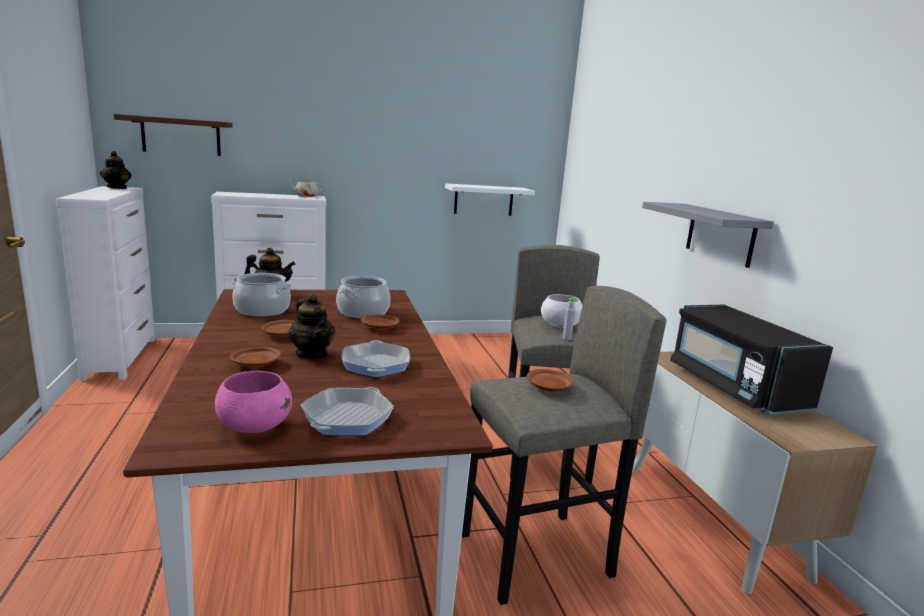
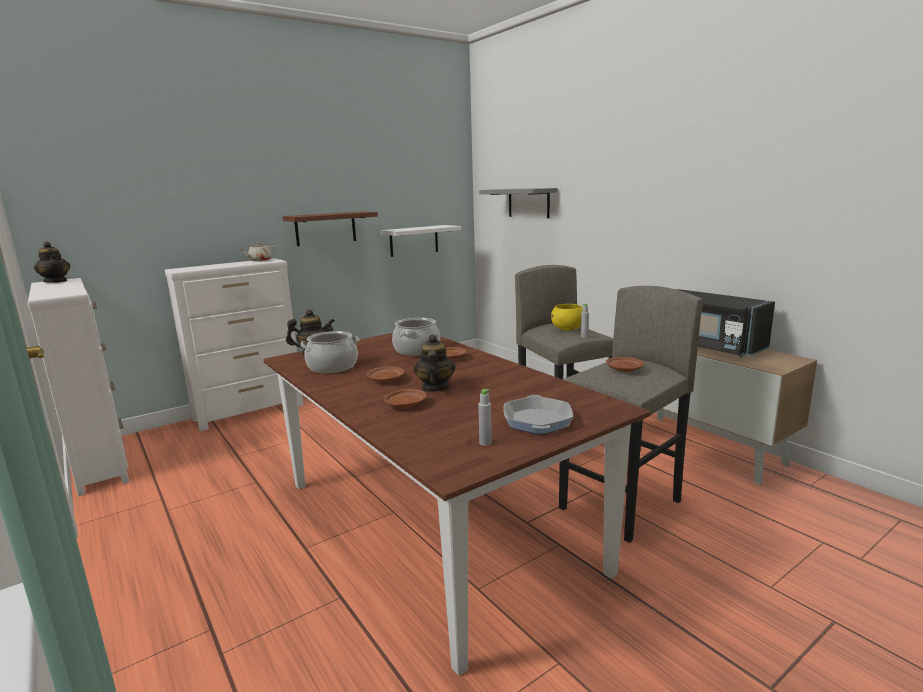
camera: 20 degrees left, 0 degrees up
(181, 136) = (116, 216): brown shelf -> brown shelf (325, 228)
(254, 427) = (485, 443): pink bowl -> grey bottle
(312, 354) = (435, 388): teapot -> teapot turned 120 degrees counterclockwise
(375, 365) = (494, 383): frying pan -> none
(560, 326) = (568, 329): white bowl -> yellow bowl
(720, 234) = (656, 238): grey shelf -> grey shelf (528, 203)

